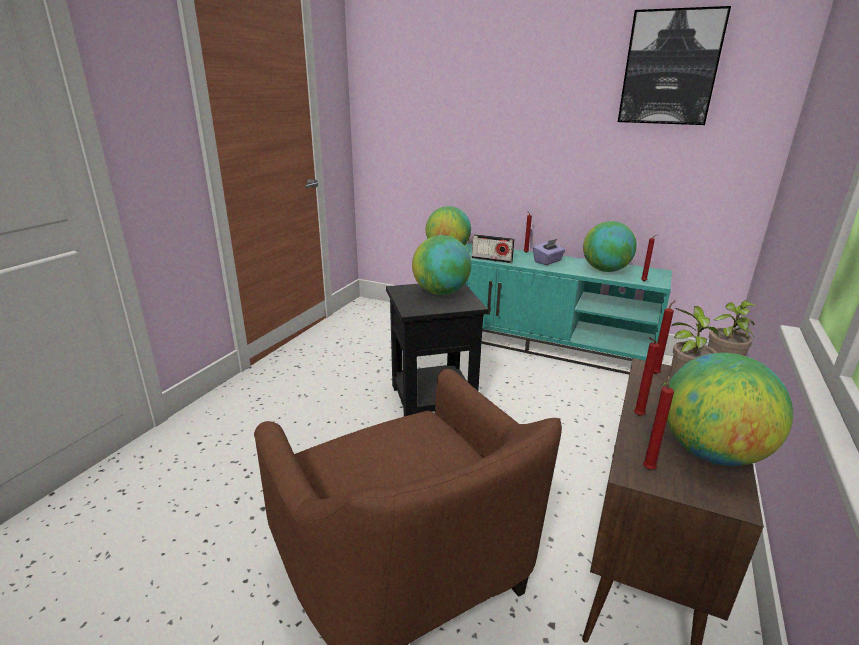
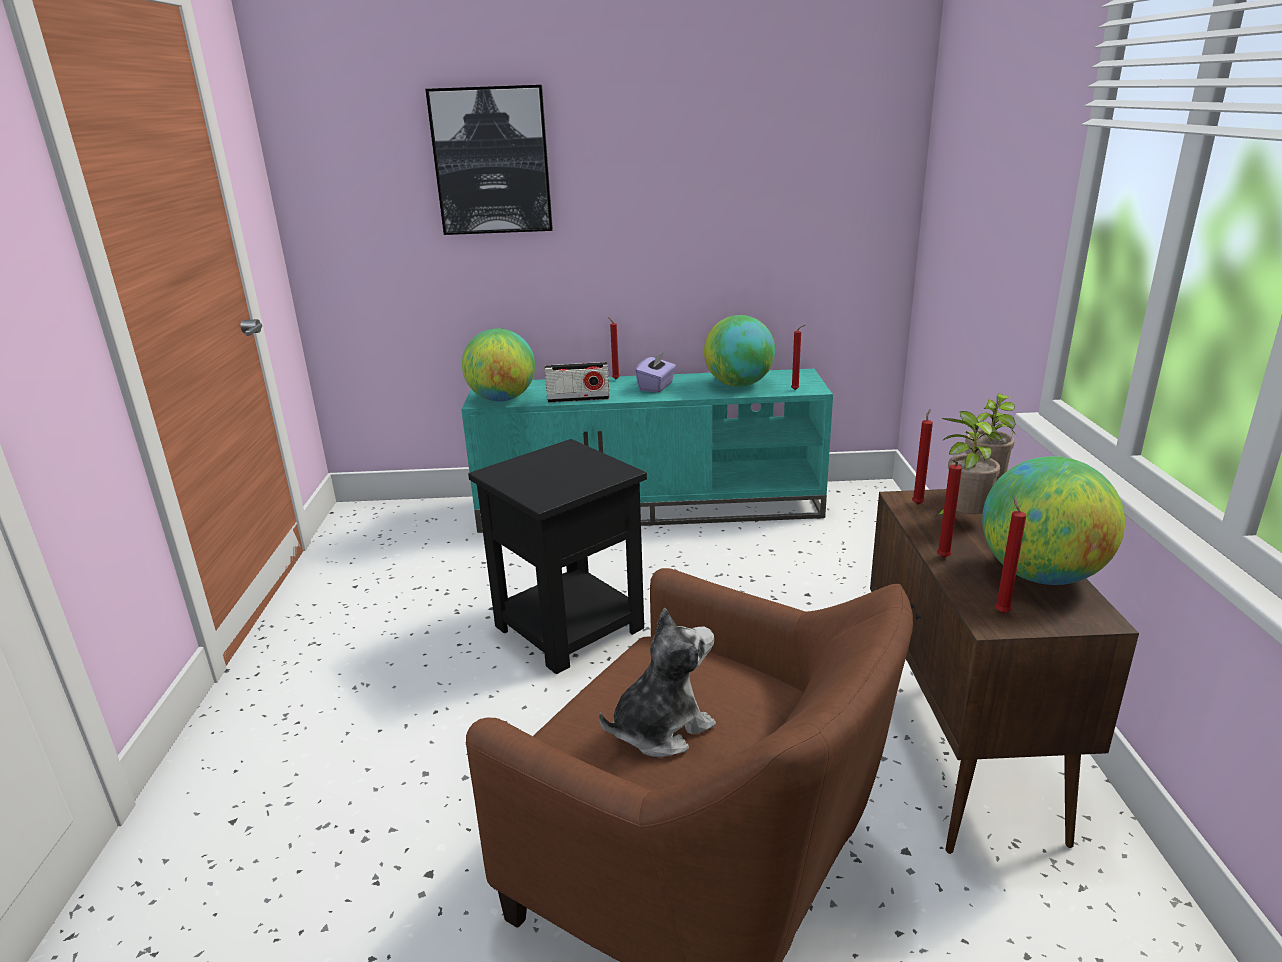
camera: 25 degrees left, 0 degrees up
(380, 467) = (660, 728): none -> plush toy
(441, 292) = (560, 464): globe -> none
(670, 68) = (772, 102): picture -> picture (492, 161)

